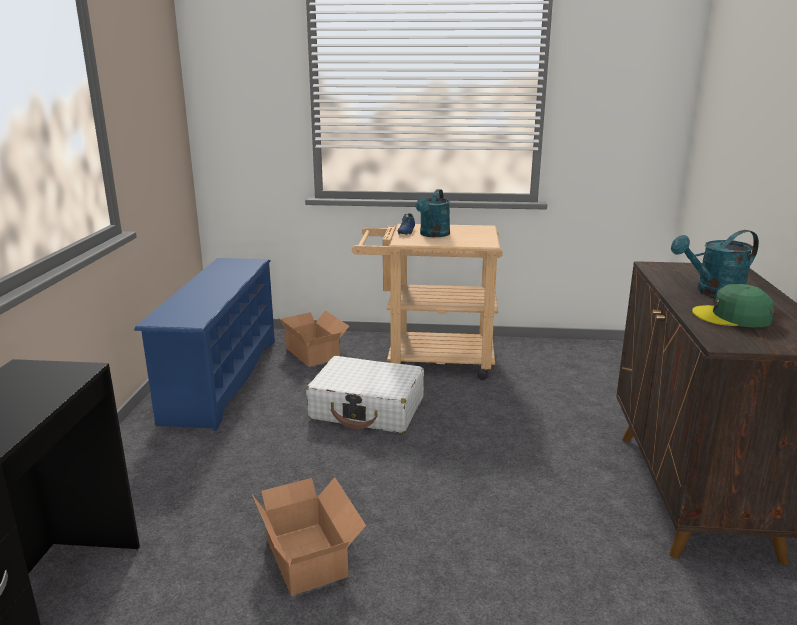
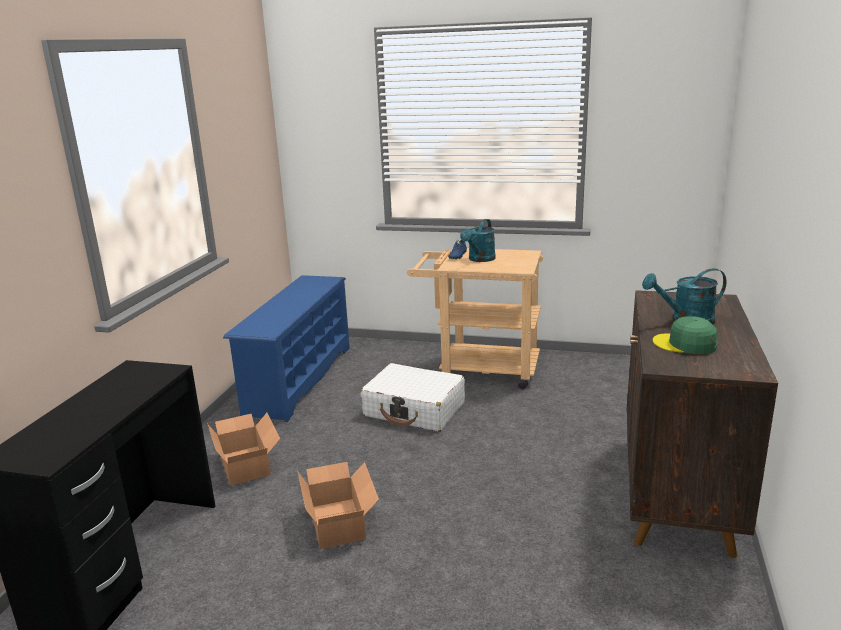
camera: 10 degrees right, 0 degrees up
(314, 352) = (381, 359): cardboard box -> cardboard box (247, 463)

